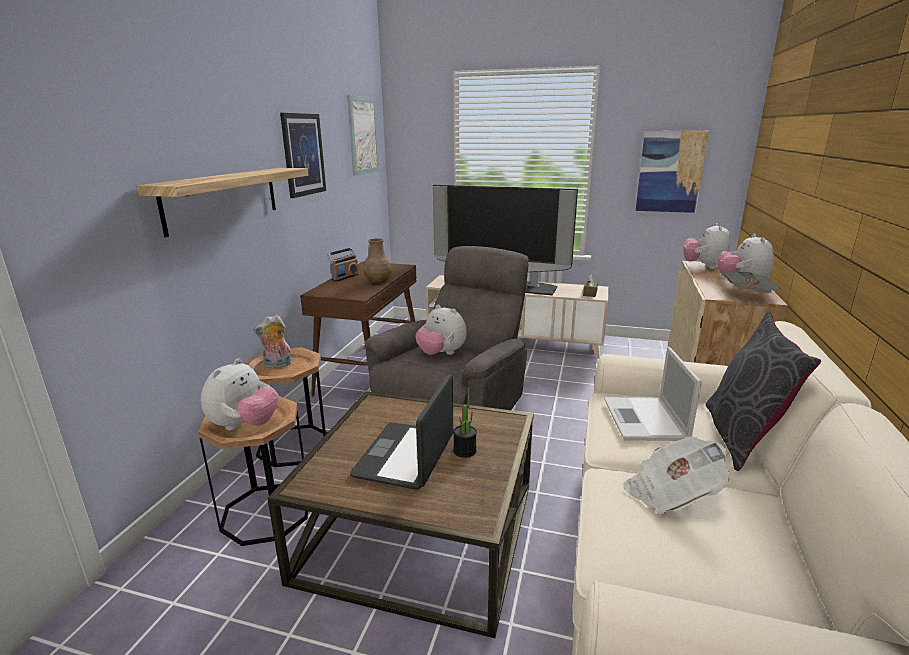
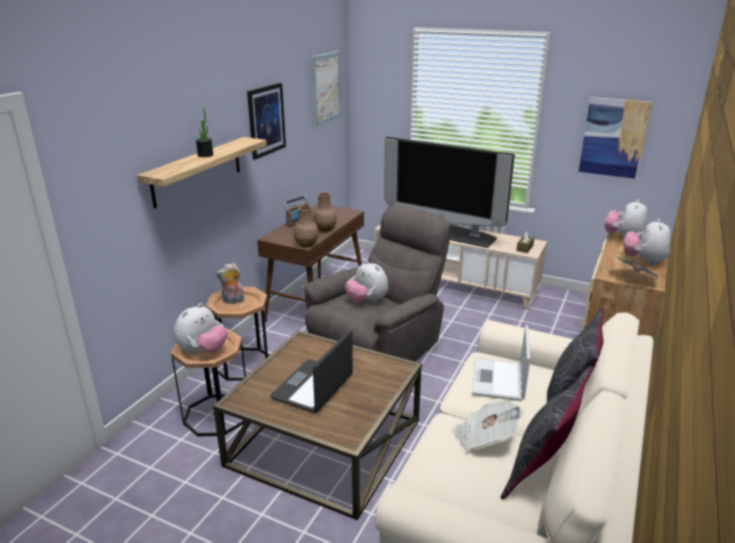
camera: 10 degrees right, 5 degrees up
(361, 295) = (306, 244): none -> brown vase
(464, 451) = (357, 388): potted plant -> potted plant (205, 155)
(772, 530) = (540, 472): none -> grey pillow

